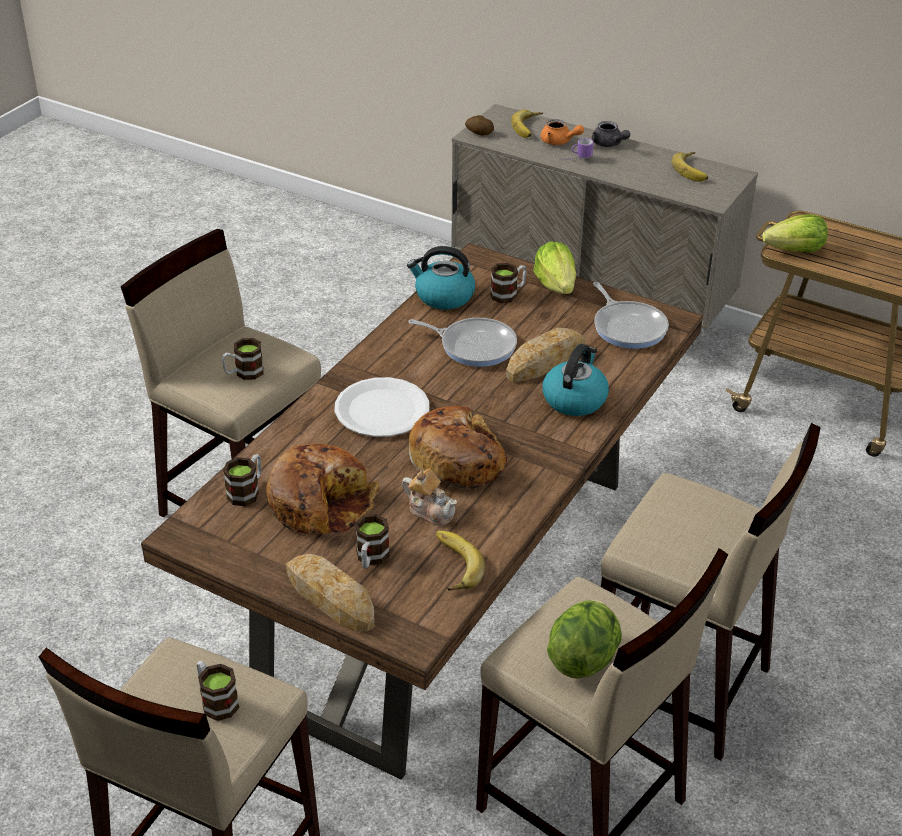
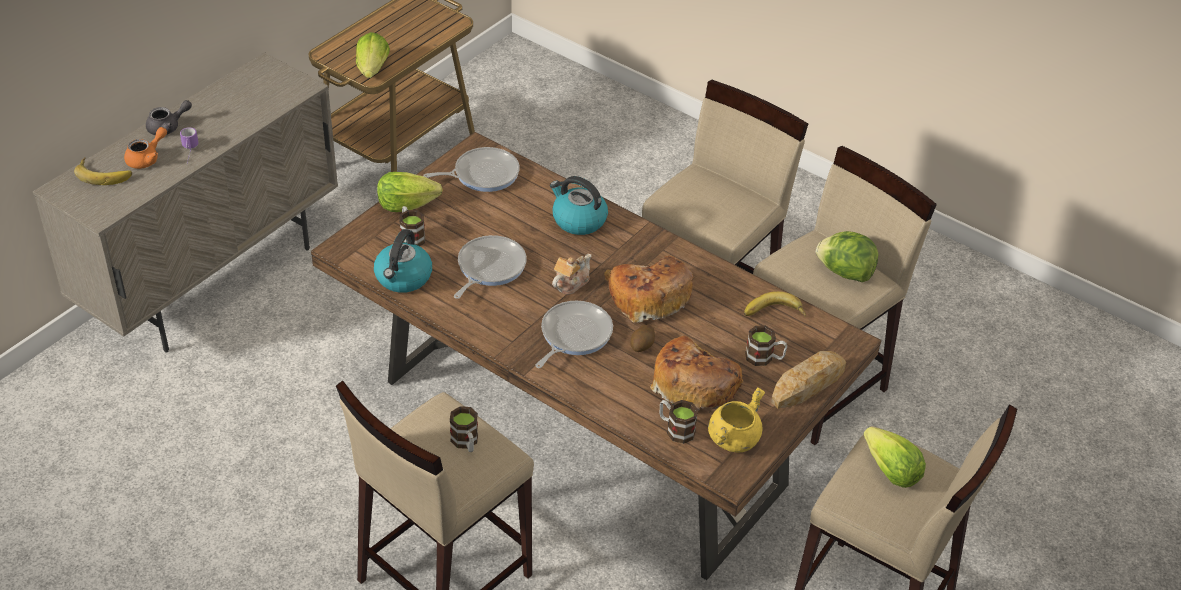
camera: 85 degrees left, 5 degrees up
(216, 700) = (890, 471): mug -> lettuce
(235, 536) = (733, 439): none -> yellow cooking pot
(382, 409) = (573, 335): white plate -> frying pan
(430, 511) = (710, 318): teapot -> teapot (570, 283)
(479, 133) = (98, 211): potato -> potato (642, 346)
(545, 361) = (522, 228): bread -> none
(693, 170) = (243, 86): banana -> none

